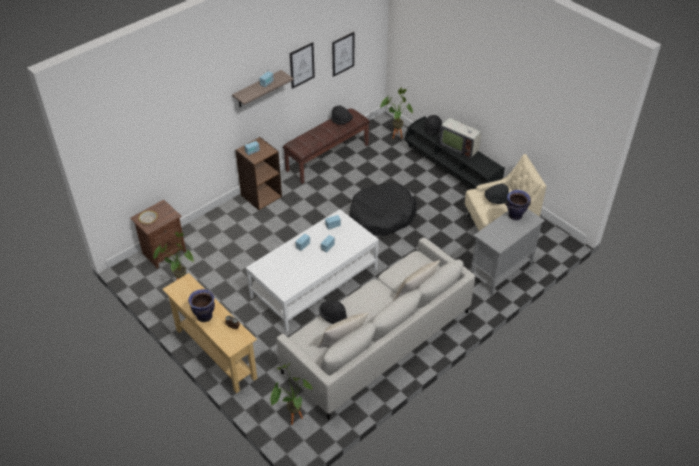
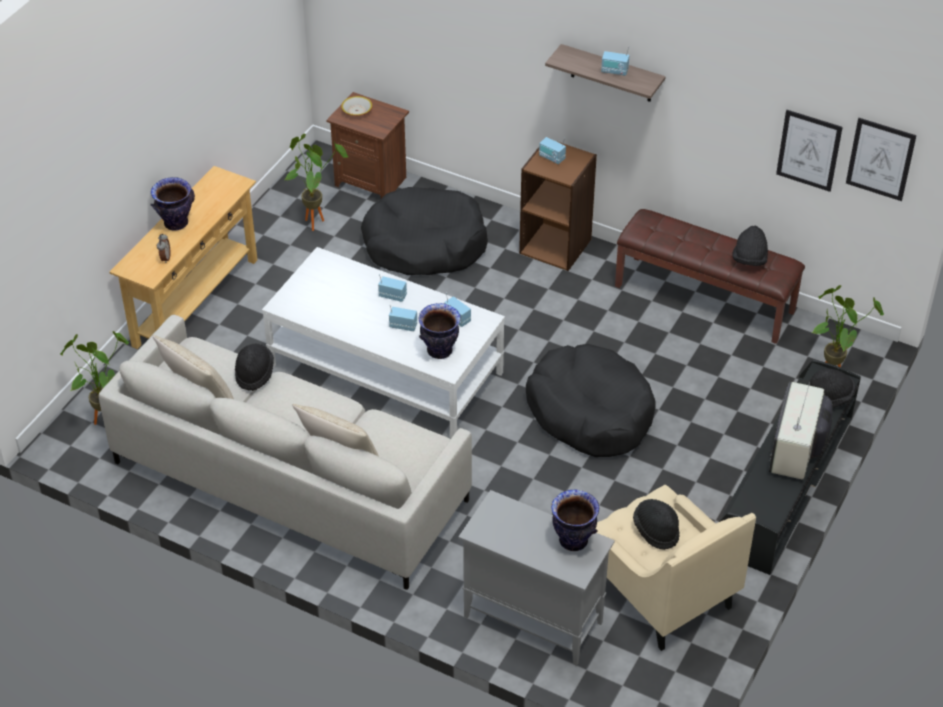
camera: 70 degrees right, 0 degrees up
(229, 244) = (424, 244): none -> black dog bed
(302, 65) = (711, 101): picture -> picture (880, 159)
(353, 238) = (440, 351): none -> vase

